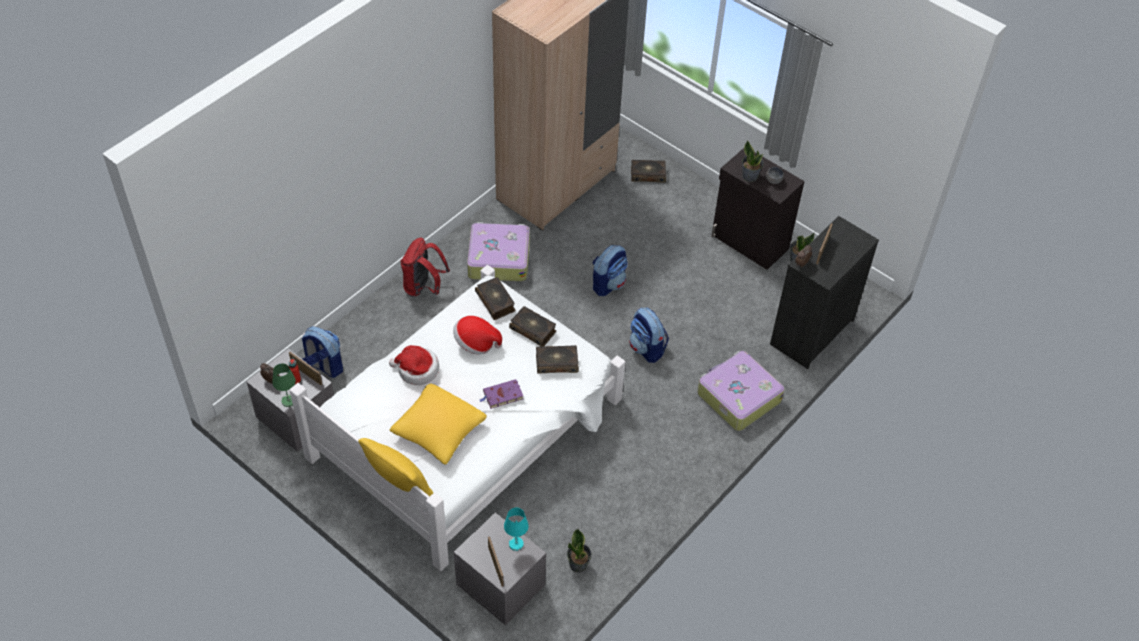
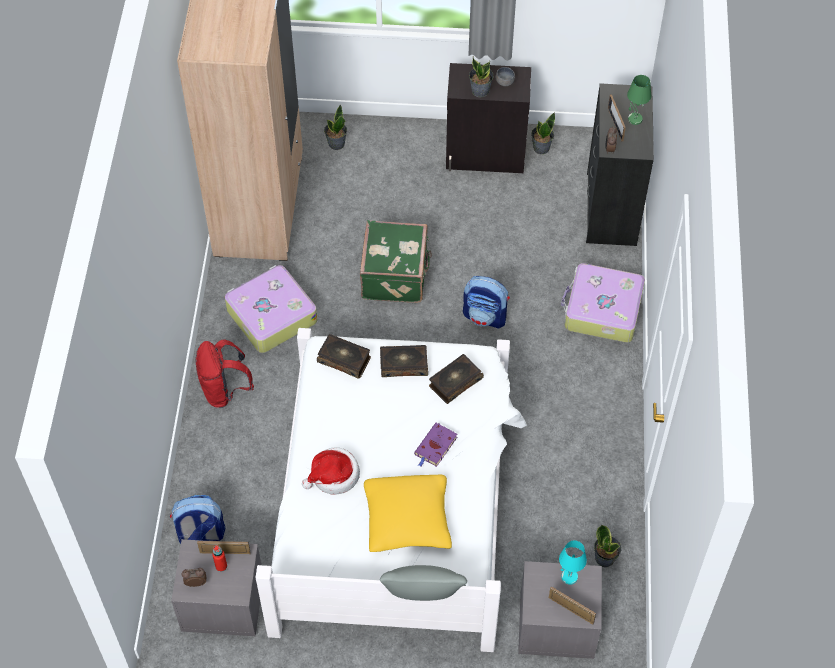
camera: 35 degrees left, 5 degrees up
(288, 401) = (232, 591): green table lamp -> green table lamp (634, 119)
(399, 487) = (422, 599): yellow pillow -> grey pillow
(476, 343) = (363, 412): hat -> none
(608, 283) = (396, 275): backpack -> green suitcase
(648, 174) = (336, 143): book -> potted plant

